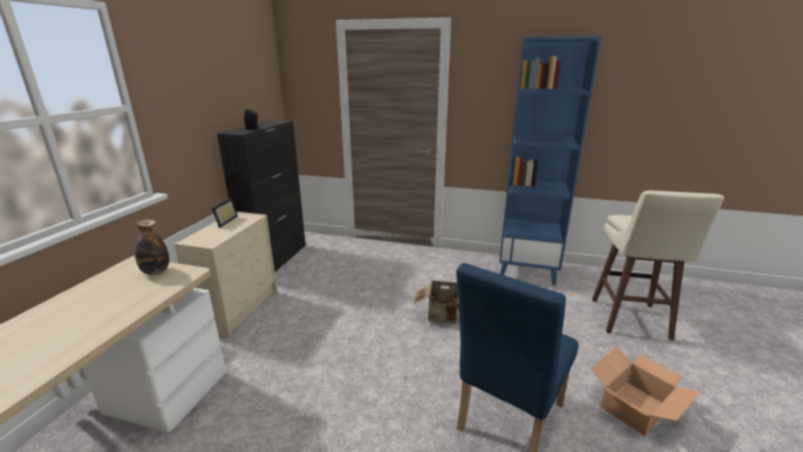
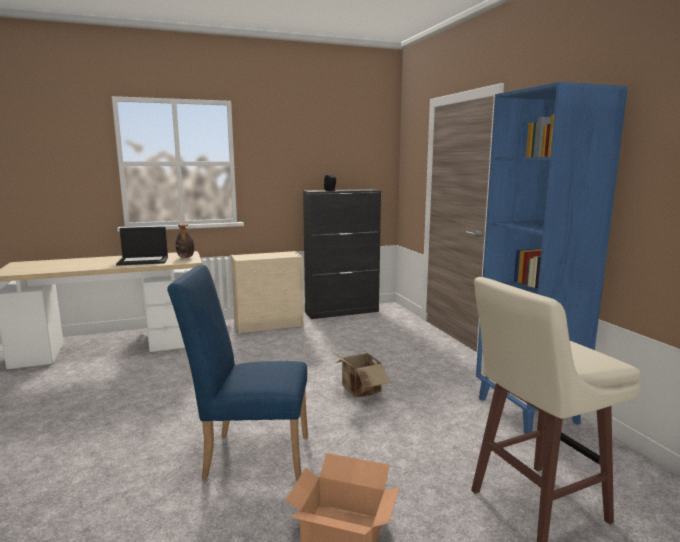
camera: 55 degrees right, 10 degrees down
(106, 307) = (144, 261): none -> laptop
(224, 221) = (275, 253): picture frame -> none

